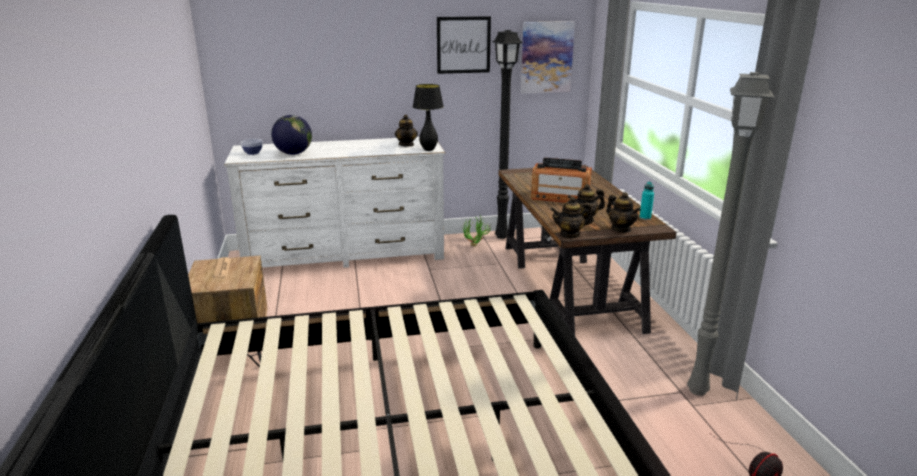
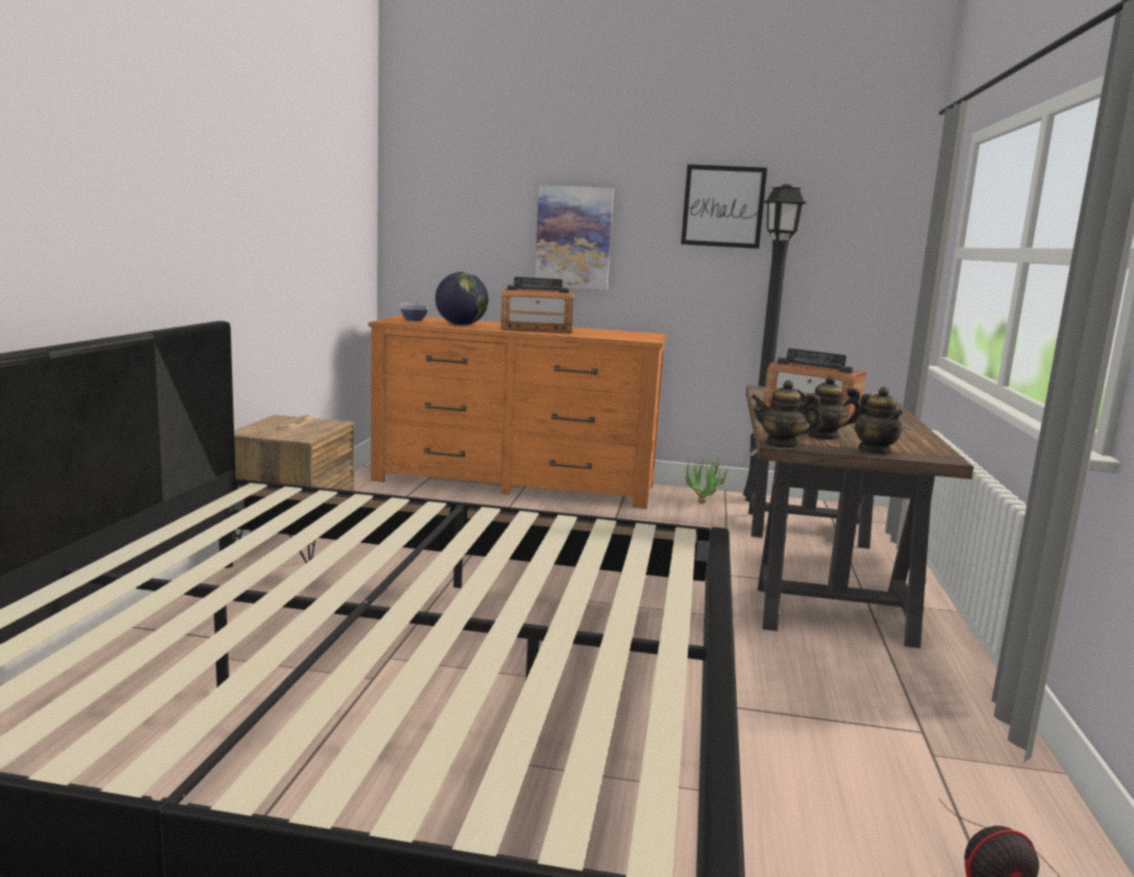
camera: 20 degrees right, 10 degrees down
(345, 254) = (515, 482): white dresser -> orange dresser
(349, 150) = (535, 330): none -> radio
(406, 145) = (617, 334): teapot -> none
(429, 149) = (641, 340): black table lamp -> none
(546, 57) = (851, 234): picture -> picture (573, 237)
(645, 218) = (932, 448): turquoise bottle -> none
(699, 390) = (960, 737): grey floor lamp -> none

